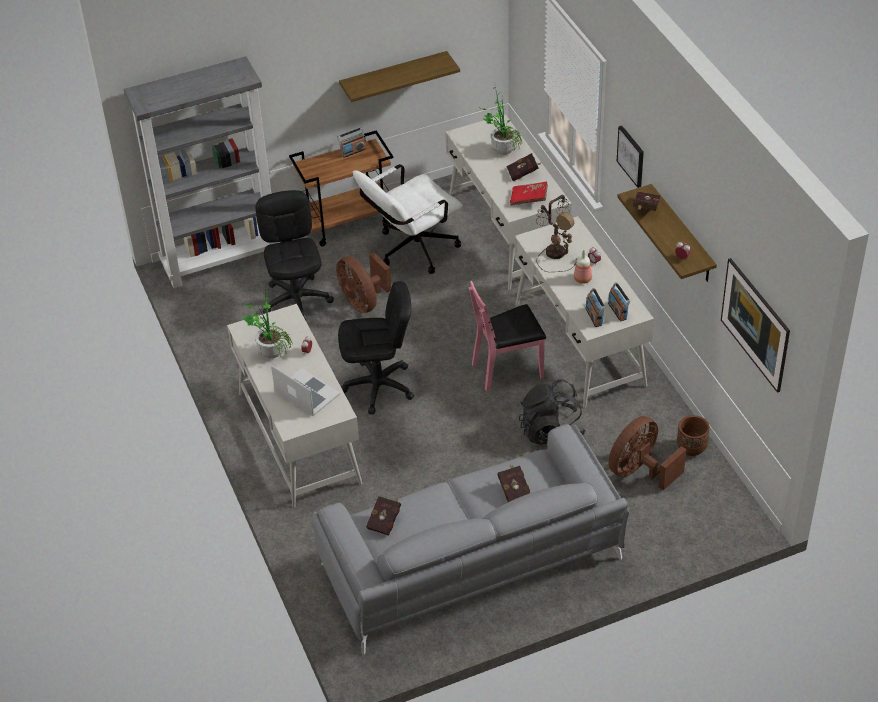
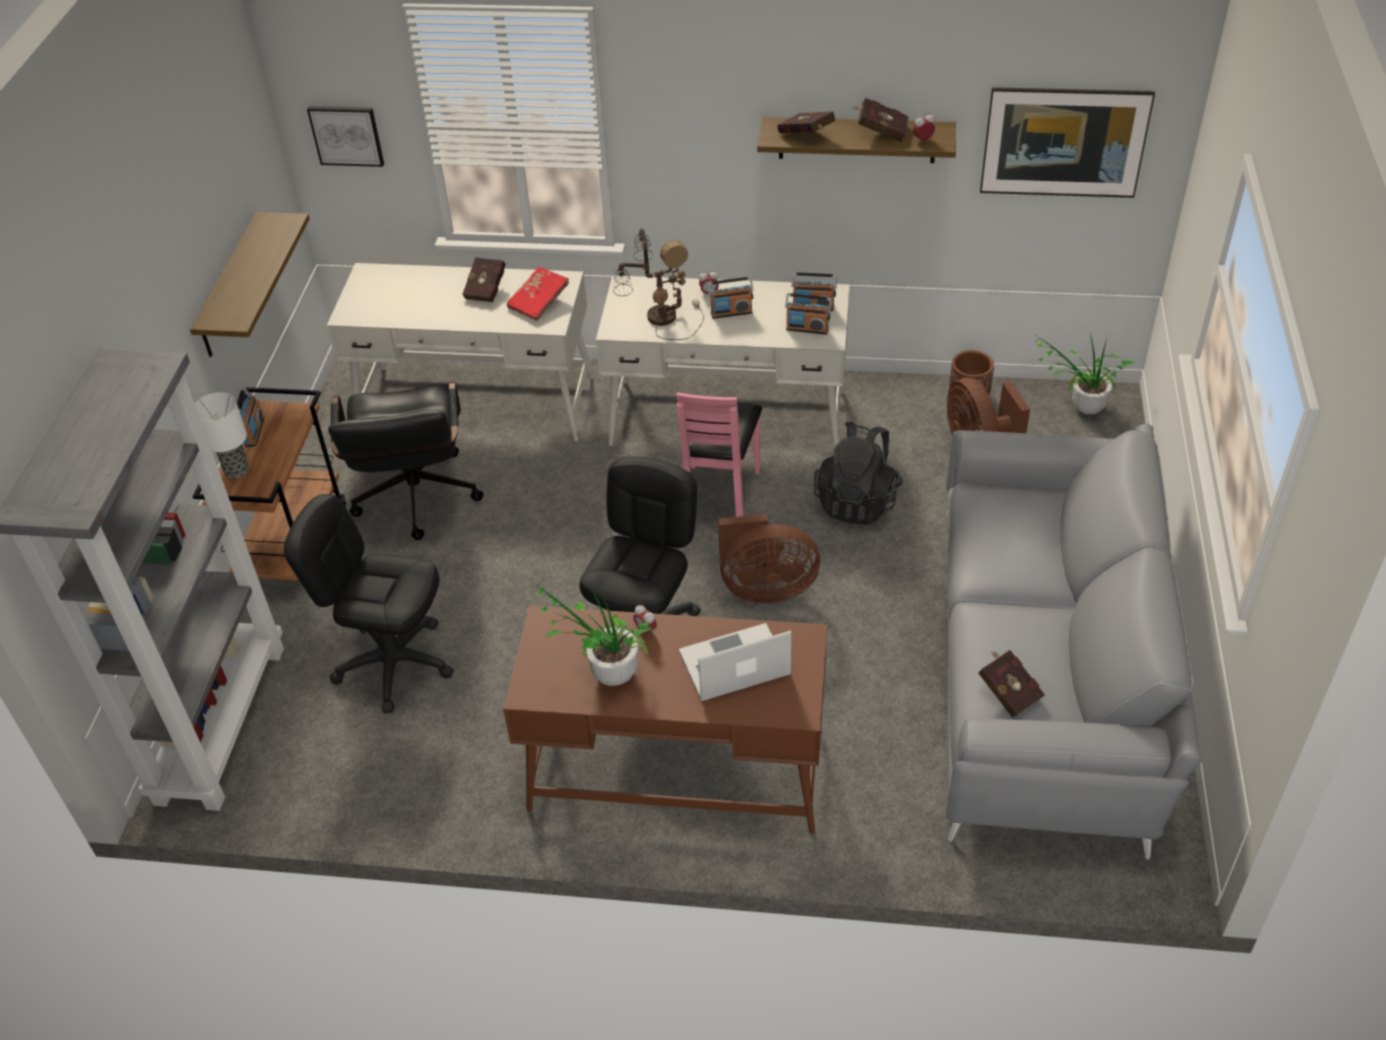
camera: 60 degrees left, 0 degrees up
(299, 437) = (676, 769): white desk -> brown desk
(322, 160) = (235, 470): none -> table lamp
(363, 301) = (466, 590): brown fan -> brown fan (765, 588)
(411, 251) = (416, 503): white office chair -> black office chair
(501, 148) = (417, 289): potted plant -> potted plant (1080, 408)
(514, 490) = (1030, 534): red book -> red book (880, 131)
(583, 279) = (731, 312): bottle -> radio
(631, 156) = (698, 110): picture -> picture (346, 135)

